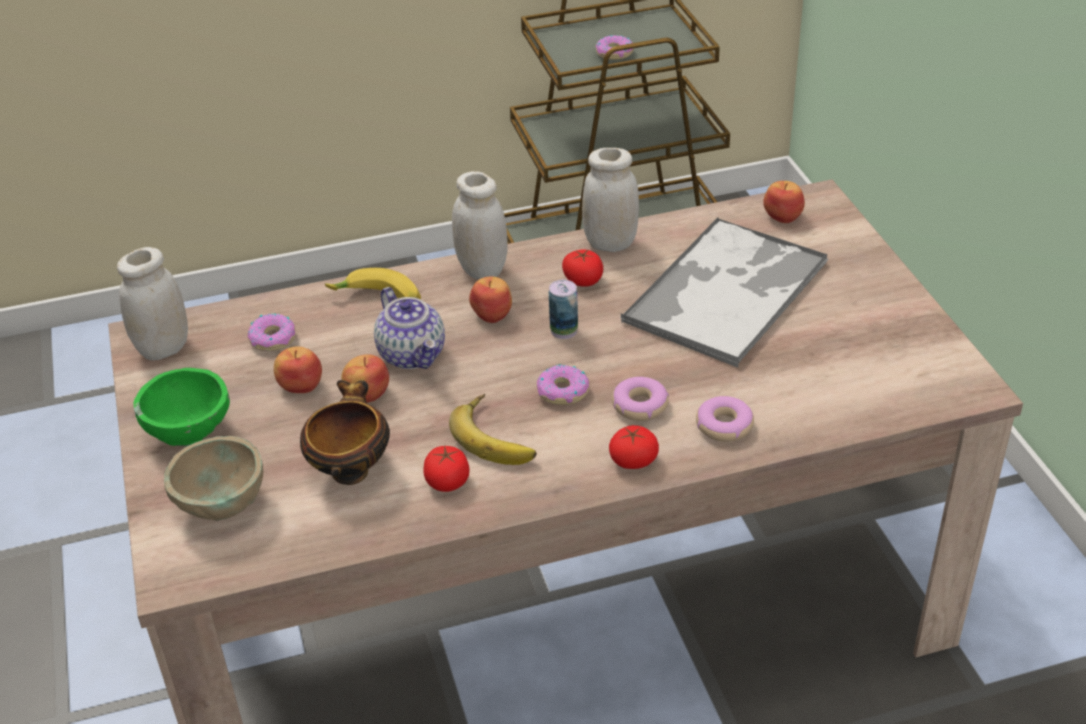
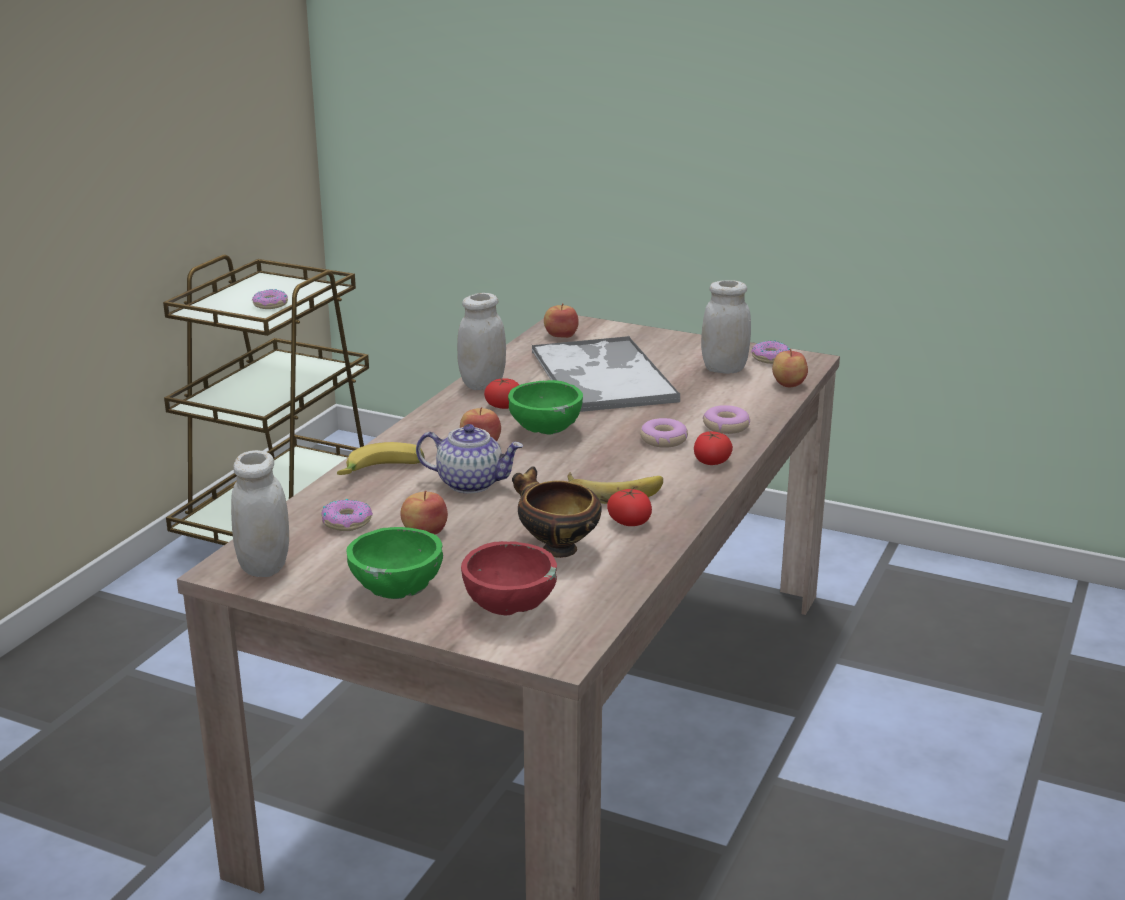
camera: 50 degrees left, 15 degrees down
(221, 505) = (509, 609): beige bowl -> red bowl
(367, 394) = (483, 513): apple -> apple (787, 384)
(482, 269) = (424, 428): white jar -> white jar (724, 369)
(562, 391) = (606, 455): donut -> donut (771, 358)
(564, 330) = (544, 431): can -> green bowl

